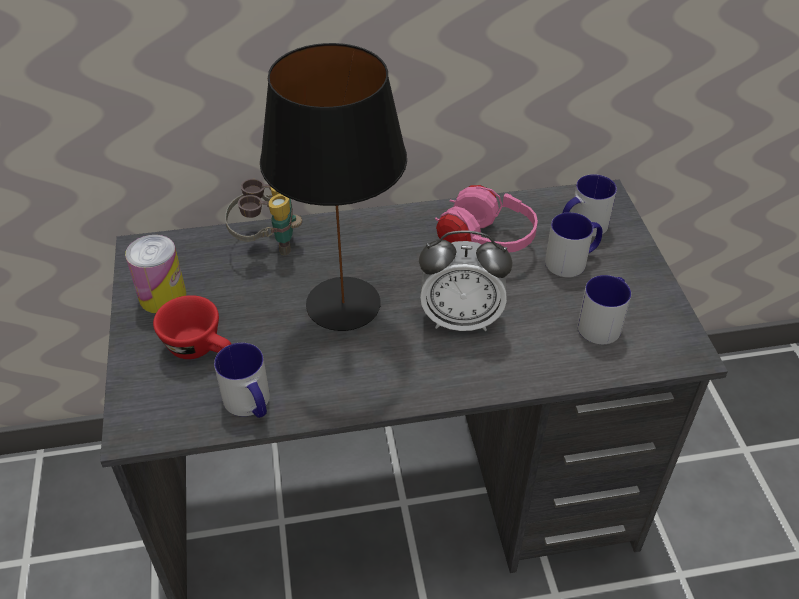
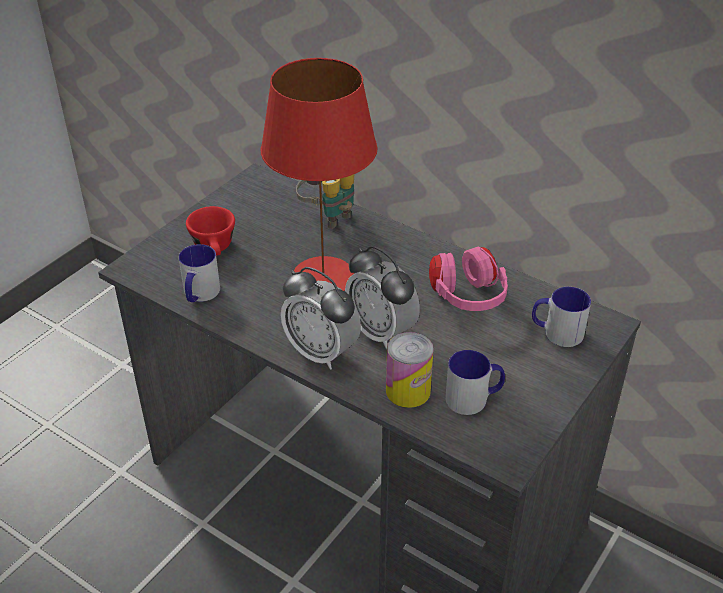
camera: 45 degrees right, 5 degrees down
(162, 296) = (233, 210): can -> can (408, 391)
(342, 305) = (322, 277): black table lamp -> red table lamp
(439, 374) = (321, 352): none -> alarm clock
(572, 261) = (513, 348): mug -> none

